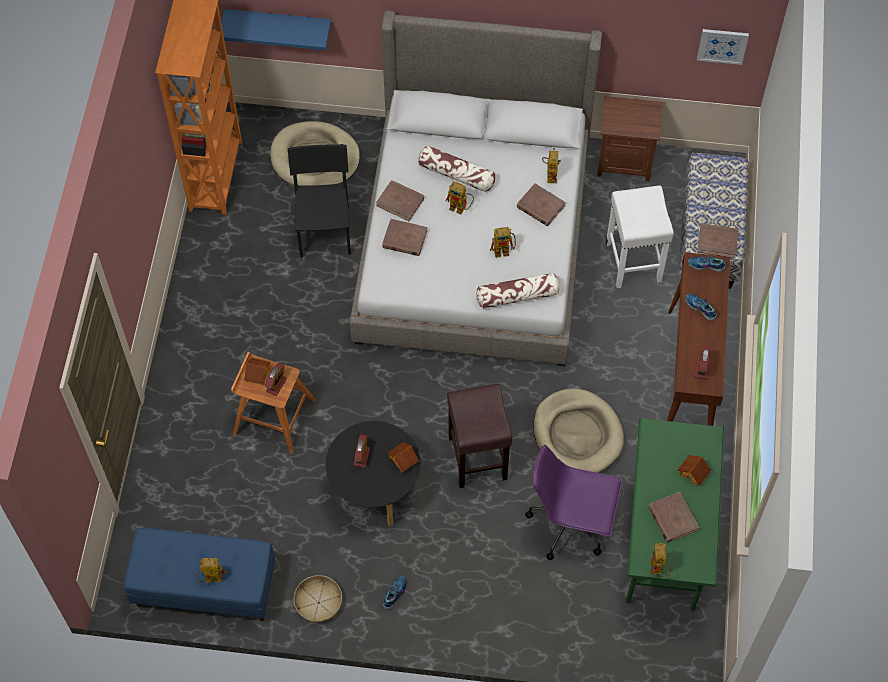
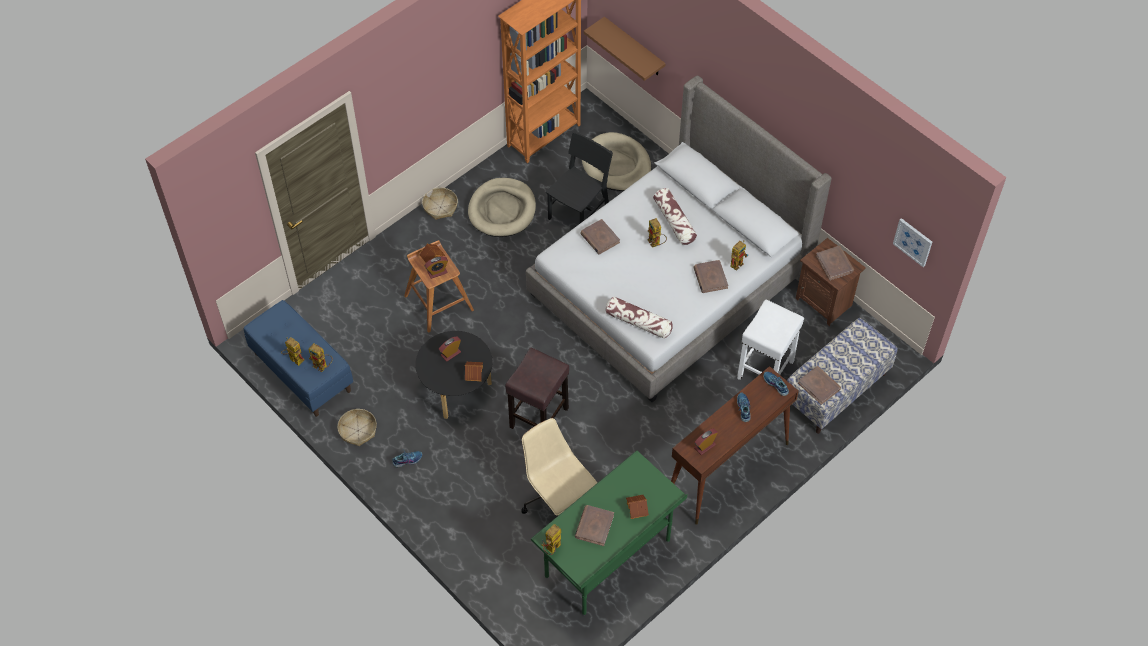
camera: 40 degrees right, 5 degrees down
(182, 319) = (440, 207): none -> basket
(278, 23) = (634, 48): blue shelf -> brown shelf
(400, 201) = (621, 214): brown book -> brown book (834, 264)
(504, 250) = (658, 289): toy robot -> toy robot (323, 366)
(571, 524) = (558, 502): purple office chair -> beige office chair
(577, 434) = (618, 450): beige dog bed -> beige dog bed (502, 210)

